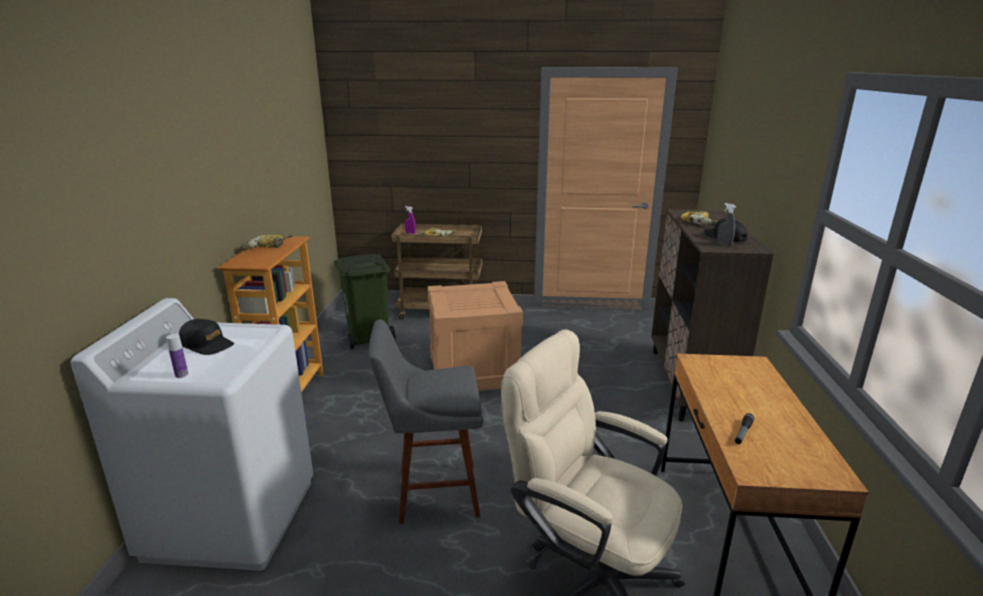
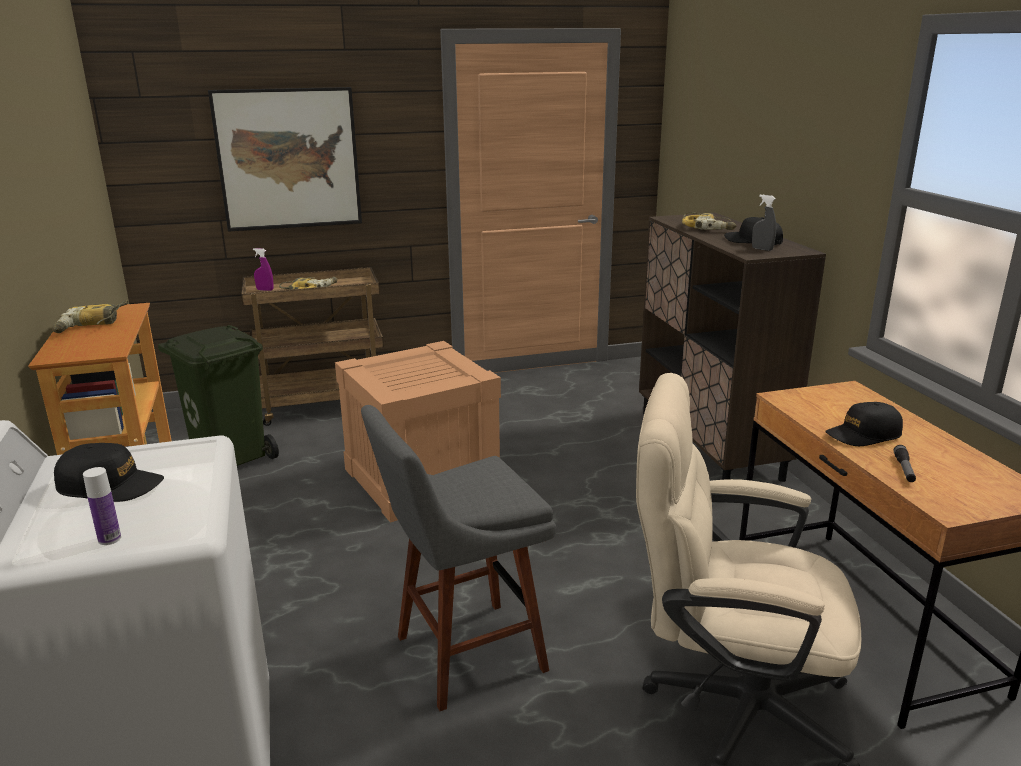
camera: 20 degrees left, 0 degrees up
(434, 150) = (288, 159): none -> picture
(733, 400) = (863, 435): none -> black cap

